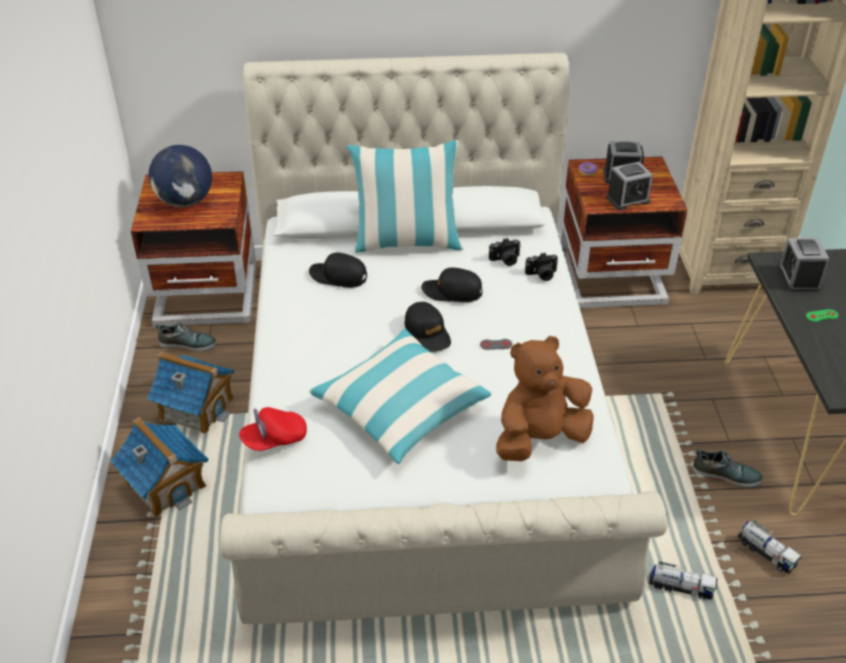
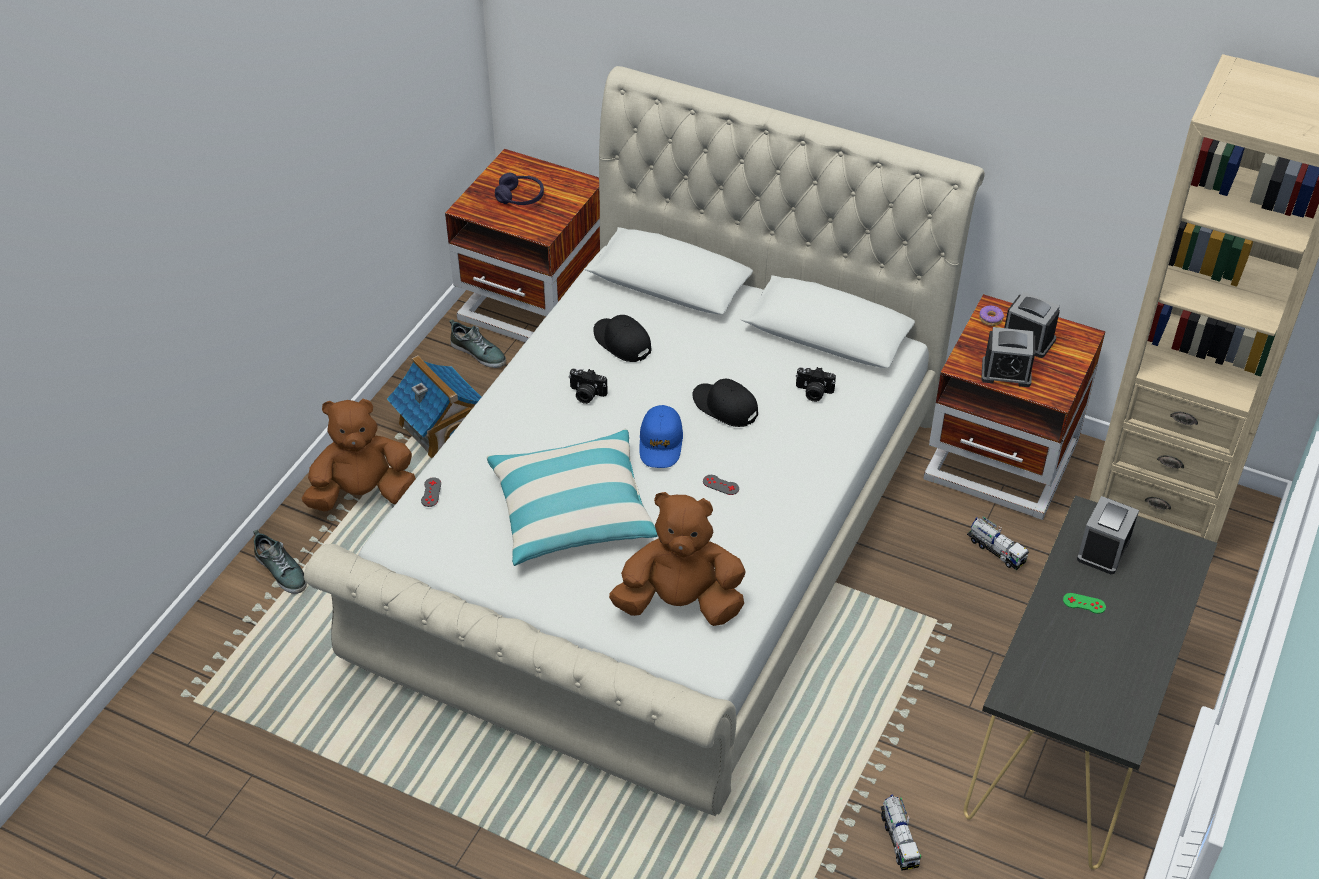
camera: 30 degrees right, 5 degrees up
(166, 484) = (363, 494): toy house -> brown plush toy
(185, 202) = (520, 197): globe -> purple headphones
(274, 439) = (431, 492): red cap -> grey game controller
(407, 242) = (725, 329): pillow -> none
(427, 333) = (661, 443): black cap -> blue cap
(542, 275) = (839, 426): camera -> camera (586, 394)
(680, 587) = (776, 827): toy truck -> toy truck (996, 551)
(725, 474) = (930, 740): shoe -> shoe (282, 570)

